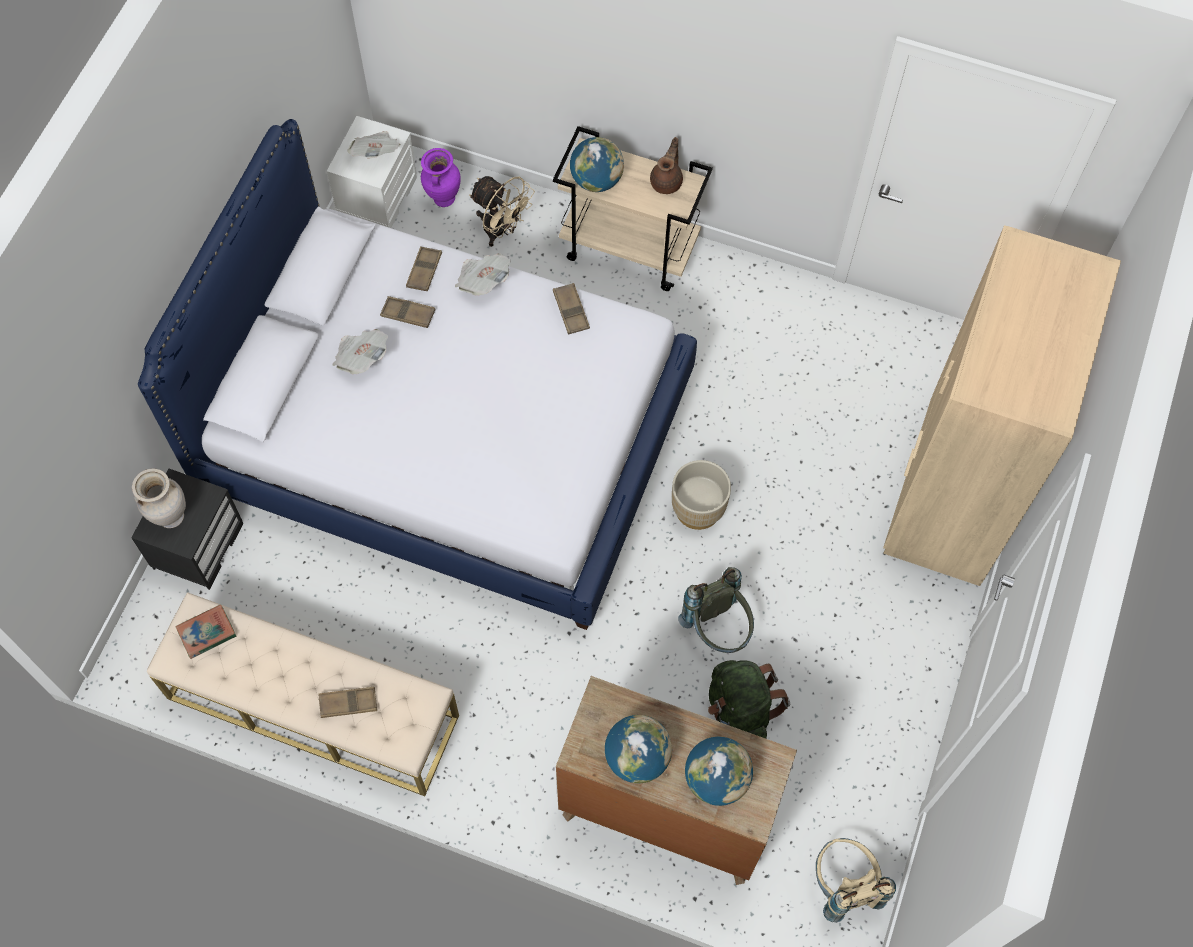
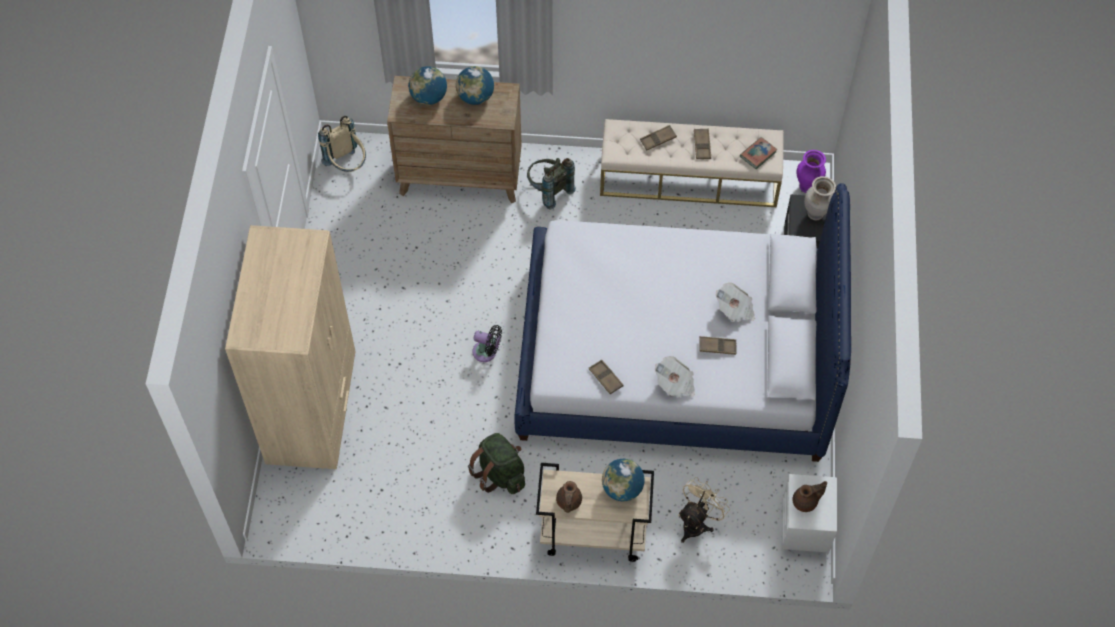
camera: 165 degrees right, 5 degrees down
(376, 153) = (806, 502): newspaper -> brown teapot
(424, 271) = (719, 380): brown tray -> brown tray (702, 145)
(443, 199) = (753, 538): purple vase -> purple vase (808, 187)
(501, 230) = (697, 523): beige fan -> beige fan turned 105 degrees clockwise
(698, 509) = (487, 352): beige planter -> black fan
(718, 629) = (454, 281): grey backpack -> grey backpack (548, 191)
(740, 711) = (429, 239): green backpack -> green backpack (500, 473)

